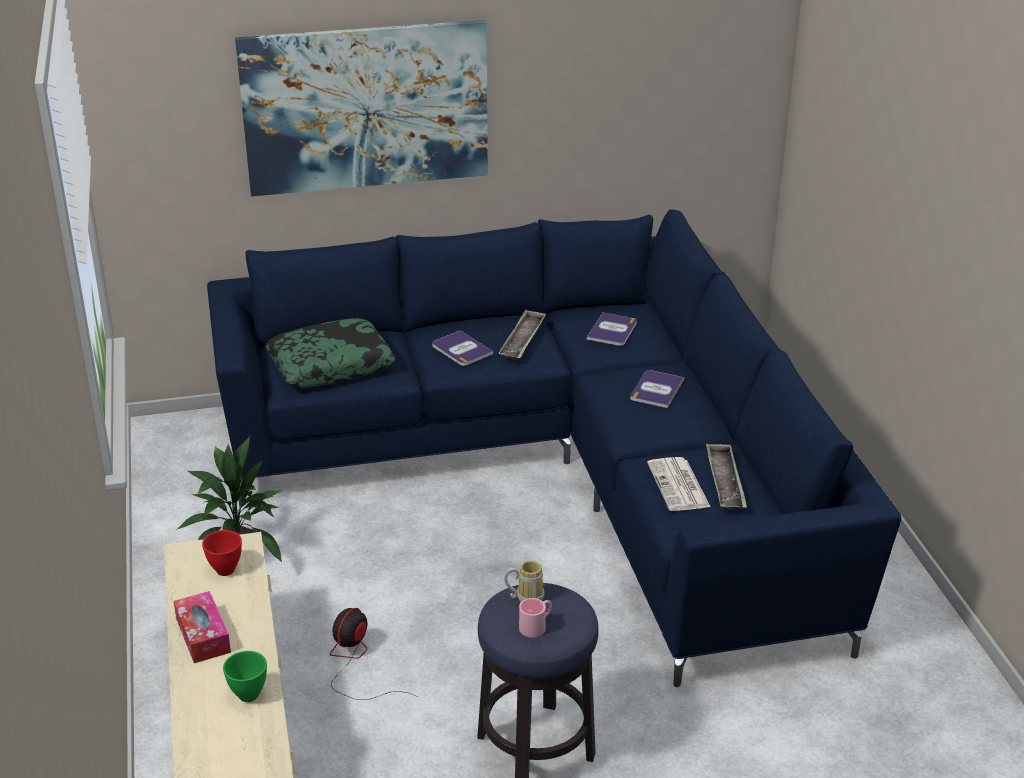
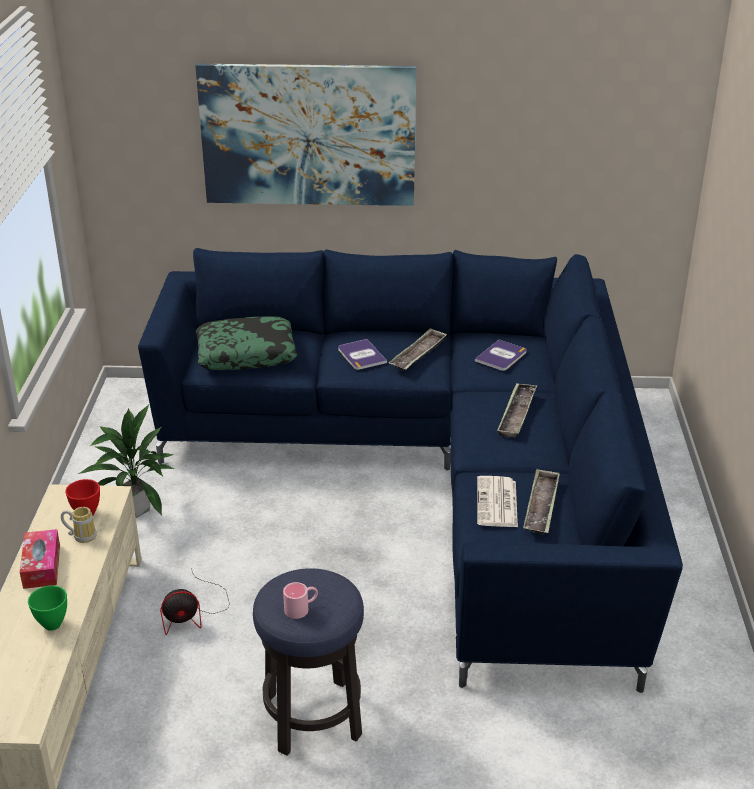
camera: 15 degrees right, 0 degrees up
(356, 663) = (193, 613): fan -> fan turned 150 degrees counterclockwise
(526, 596) = (305, 580): mug -> mug (82, 535)
(656, 390) = (516, 414): book -> tray

